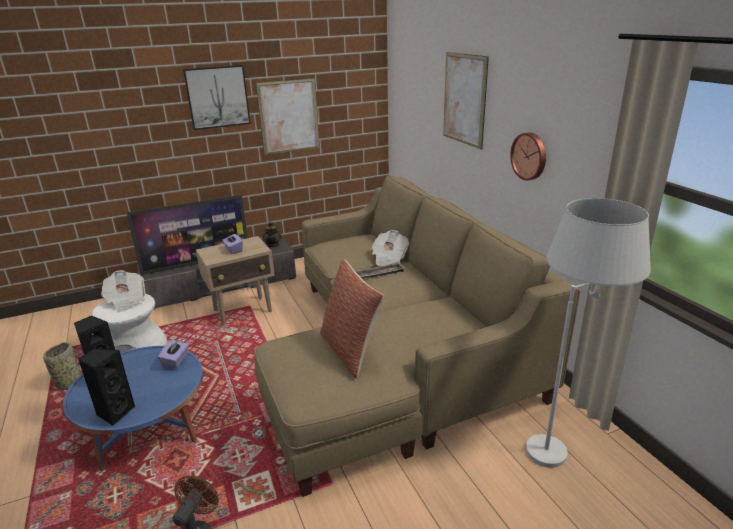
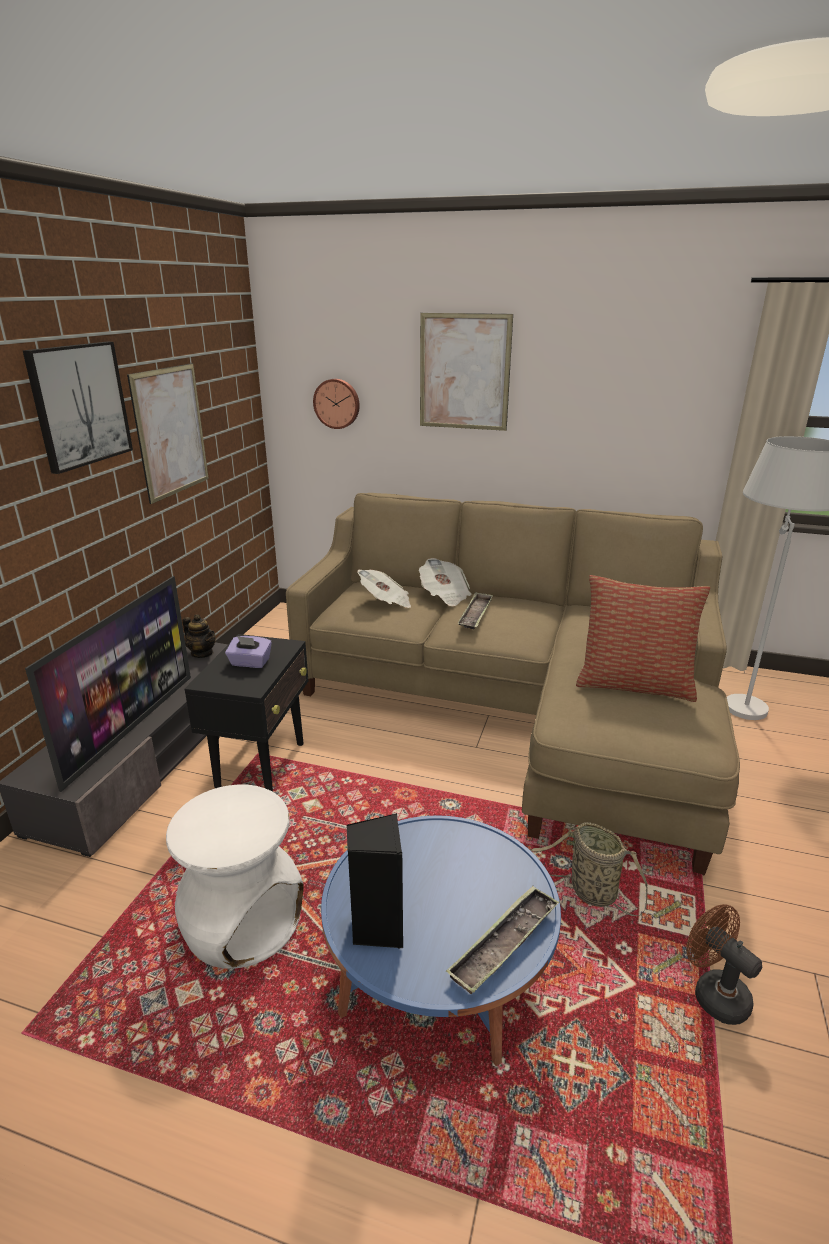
camera: 50 degrees left, 0 degrees up
(70, 382) = (179, 1039): basket -> basket (589, 891)
(115, 413) = (504, 943): black speaker -> tray
(126, 300) = (210, 814): newspaper -> newspaper (386, 602)
(176, 361) = (427, 837): purple tissue box -> none
(243, 311) = (261, 764): beige side table -> black side table
(529, 156) = (597, 423): wall clock -> wall clock (337, 403)

